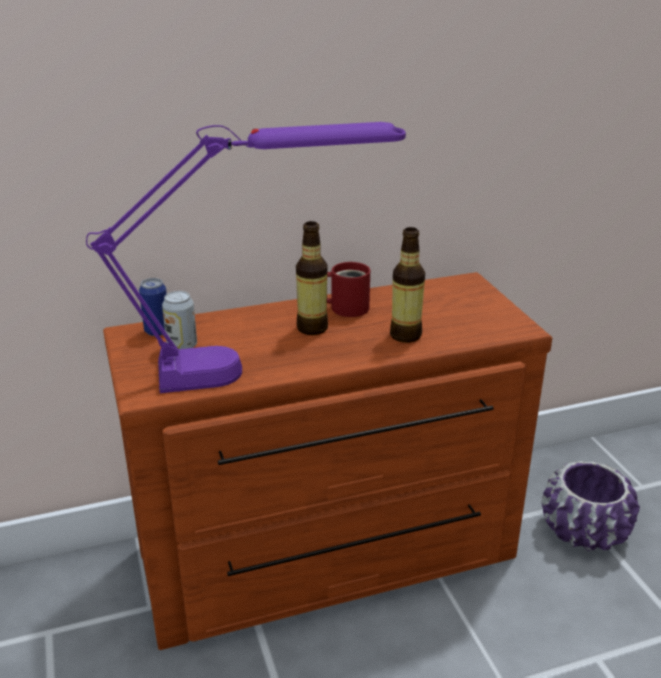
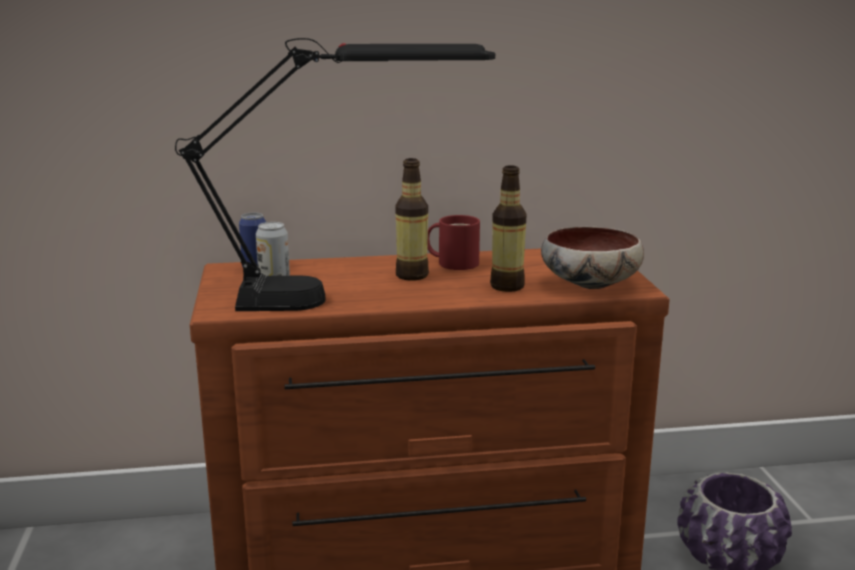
camera: 10 degrees right, 10 degrees down
(256, 368) = (340, 300): purple table lamp -> black table lamp
(478, 326) = (589, 284): none -> bowl

